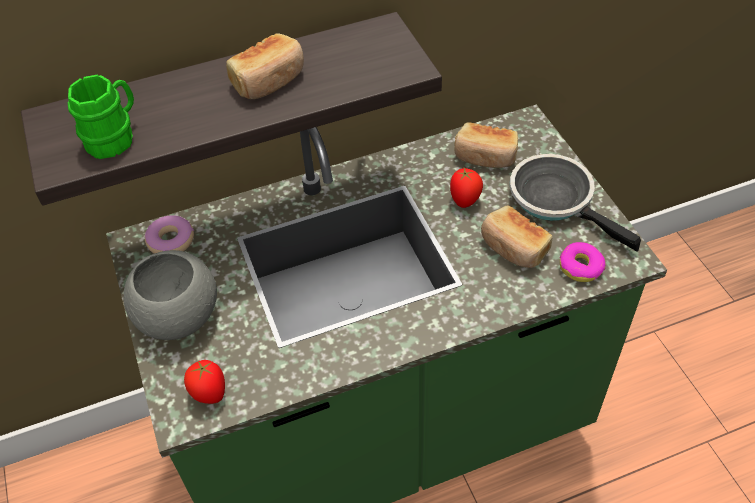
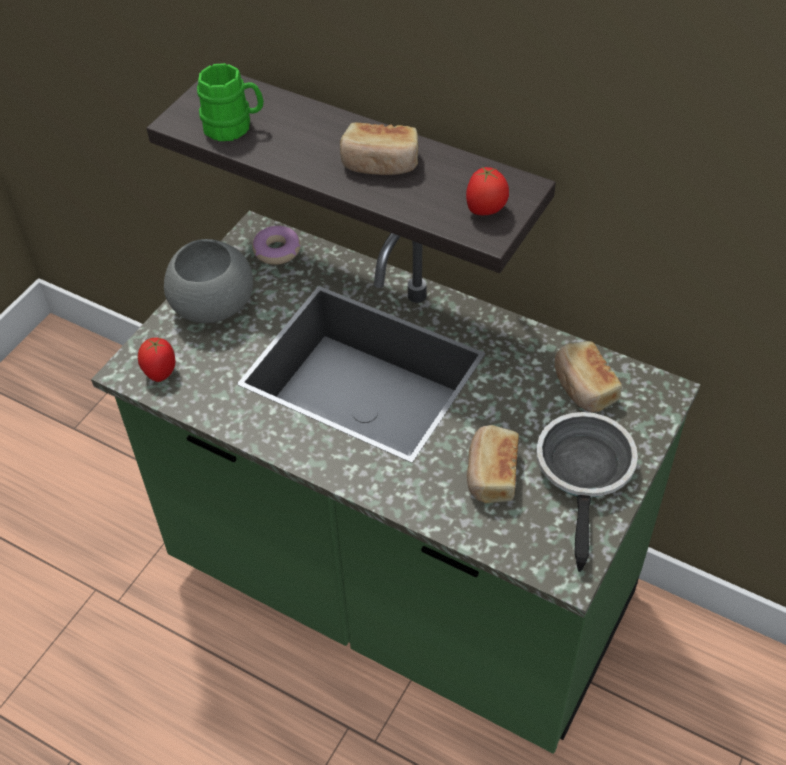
camera: 50 degrees right, 0 degrees up
(465, 200) = (511, 405): tomato -> tomato (486, 211)
(581, 267) = (518, 538): donut -> none

